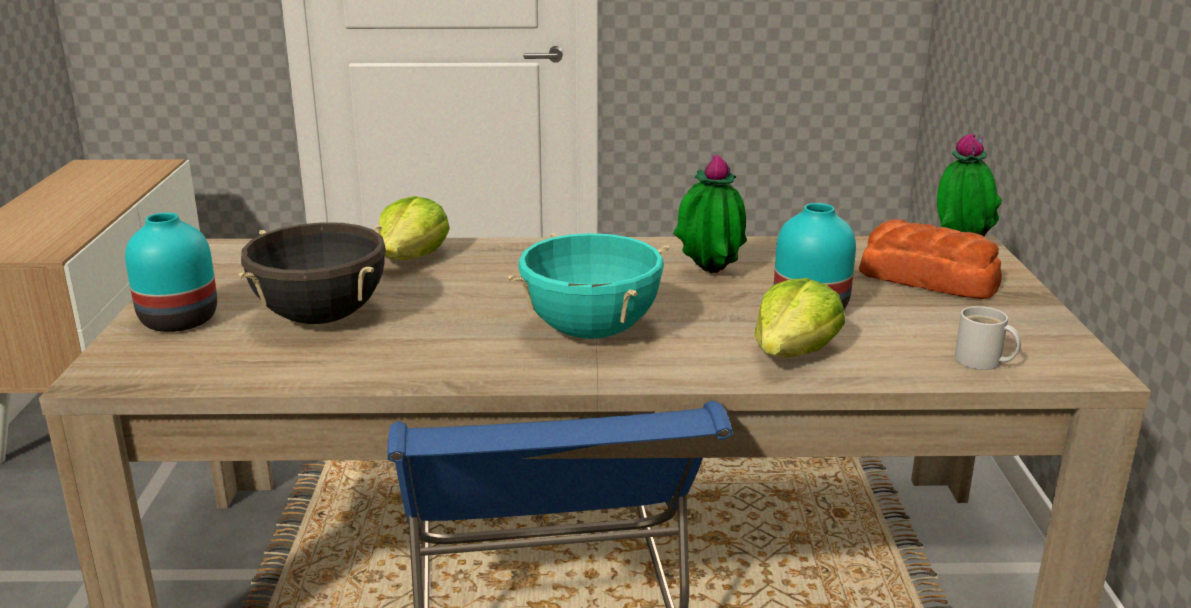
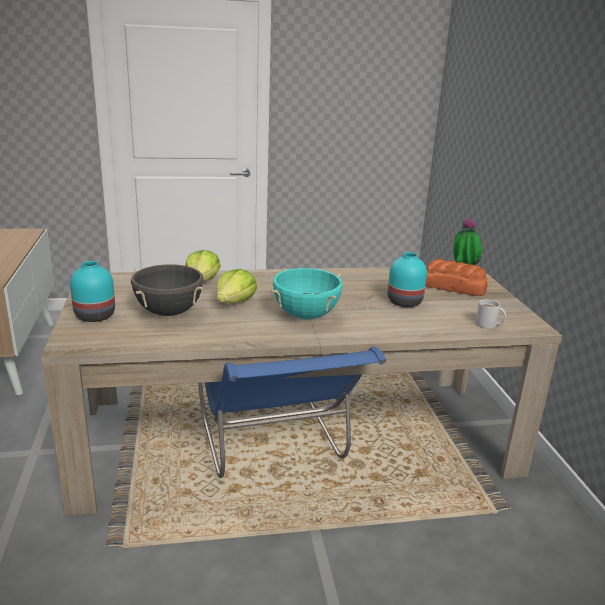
camera: 10 degrees left, 0 degrees up
(708, 275) = (351, 287): potted plant -> none
(794, 353) = (403, 323): lettuce -> lettuce (235, 302)

